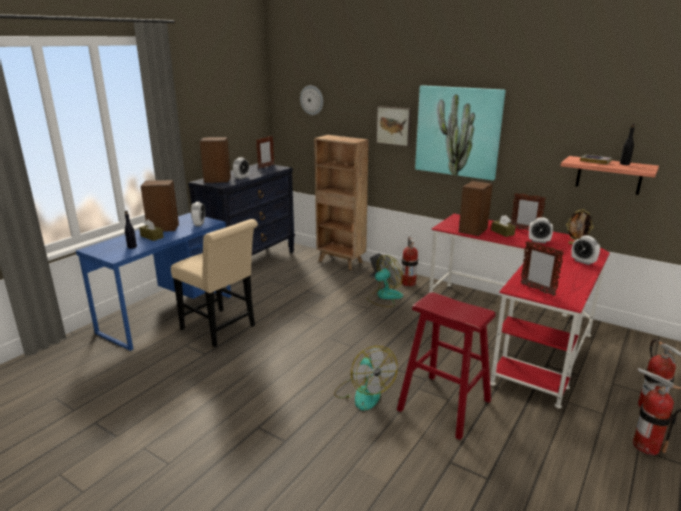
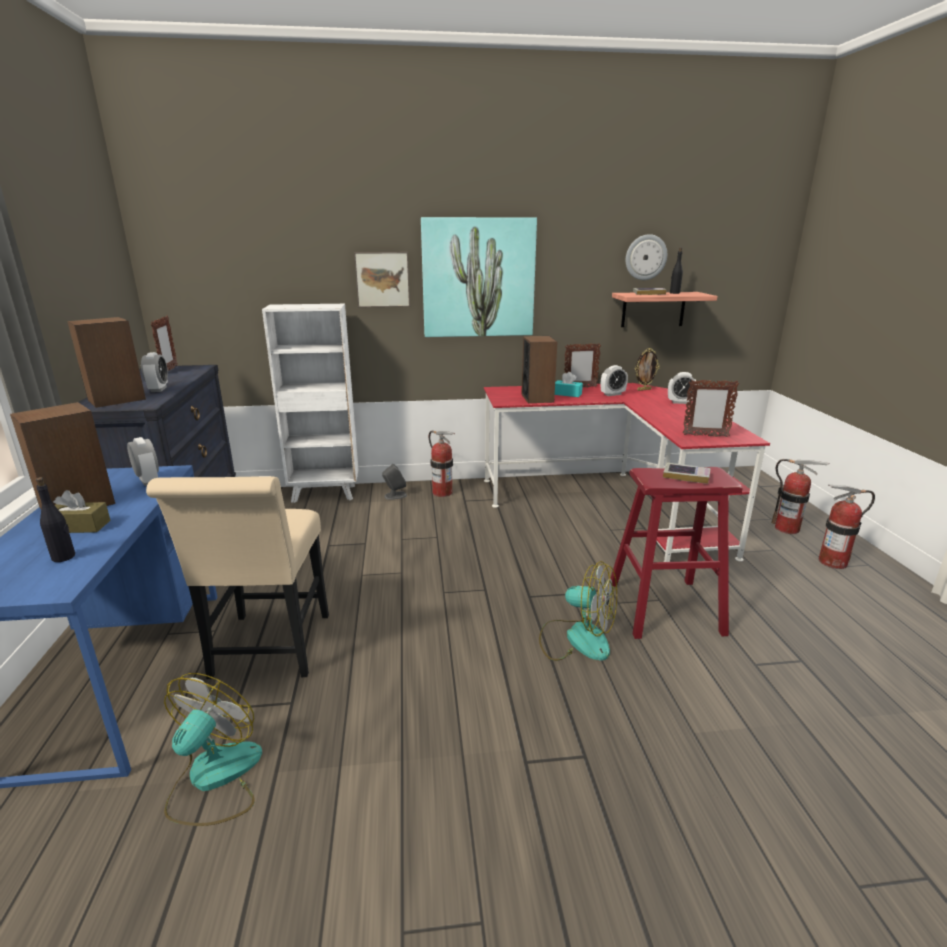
camera: 40 degrees left, 0 degrees up
(221, 329) = (268, 651): beige chair -> beige chair turned 90 degrees clockwise
(312, 100) = (228, 251): wall clock -> wall clock (645, 257)
(341, 262) = (325, 494): brown bookcase -> white bookcase
(384, 297) = (438, 517): fan -> fan (214, 779)
(455, 308) = (686, 476): none -> book
(502, 232) = (567, 394): brown tissue box -> turquoise tissue box

